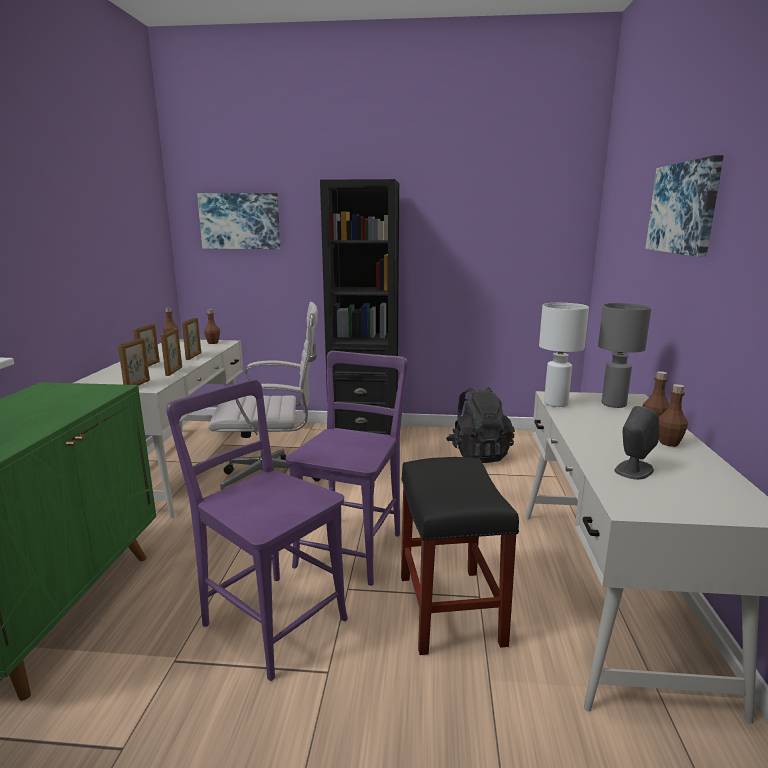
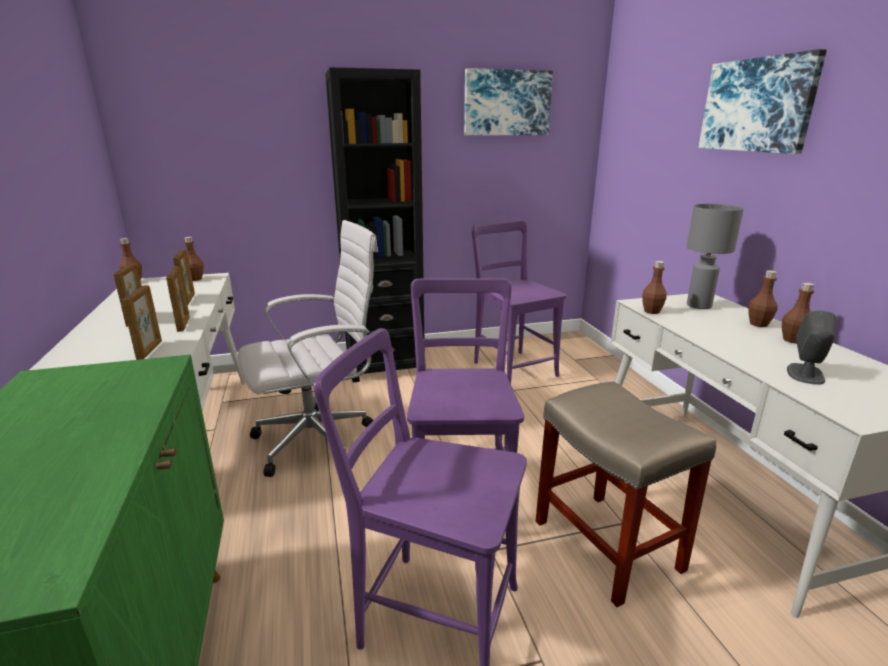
camera: 20 degrees left, 5 degrees up
(240, 221) = (206, 121): picture -> picture (507, 103)
(449, 607) = (605, 543): black stool -> beige stool
(478, 454) = (512, 367): black backpack -> purple chair
(556, 403) = (651, 311): white table lamp -> brown bottle

